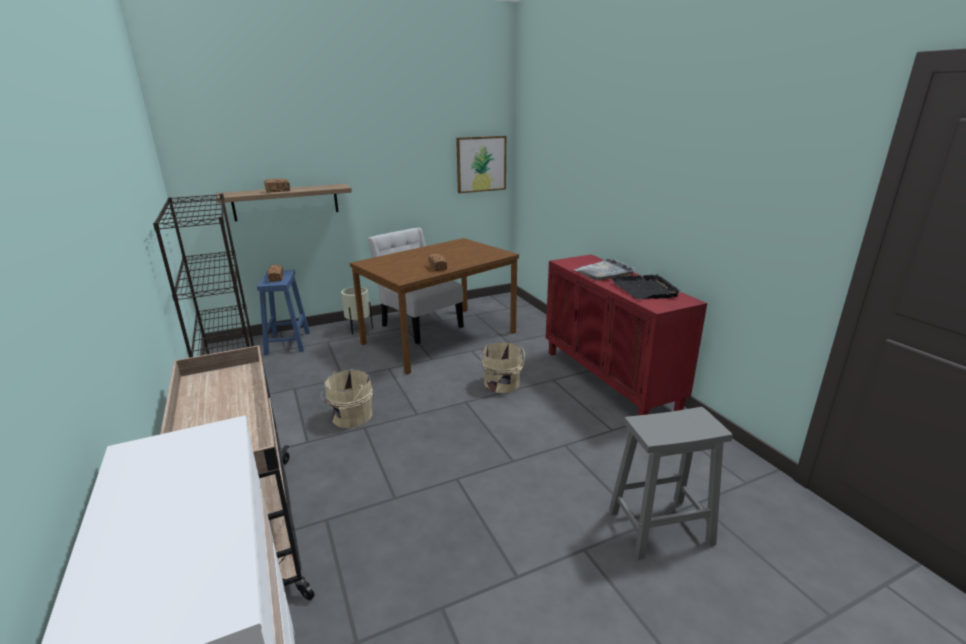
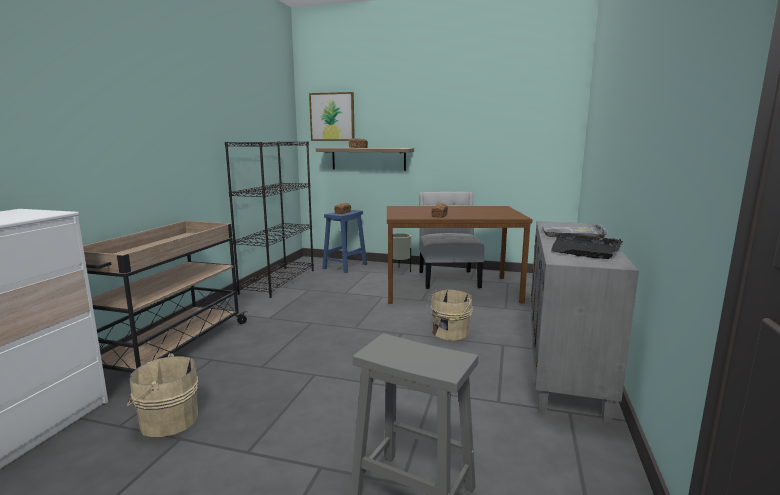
camera: 40 degrees right, 10 degrees down
(350, 417) = (312, 314): beige bucket -> beige bucket (167, 420)
(481, 164) = (545, 139): picture -> picture (332, 117)
(610, 380) = (565, 365): red cabinet -> grey cabinet

